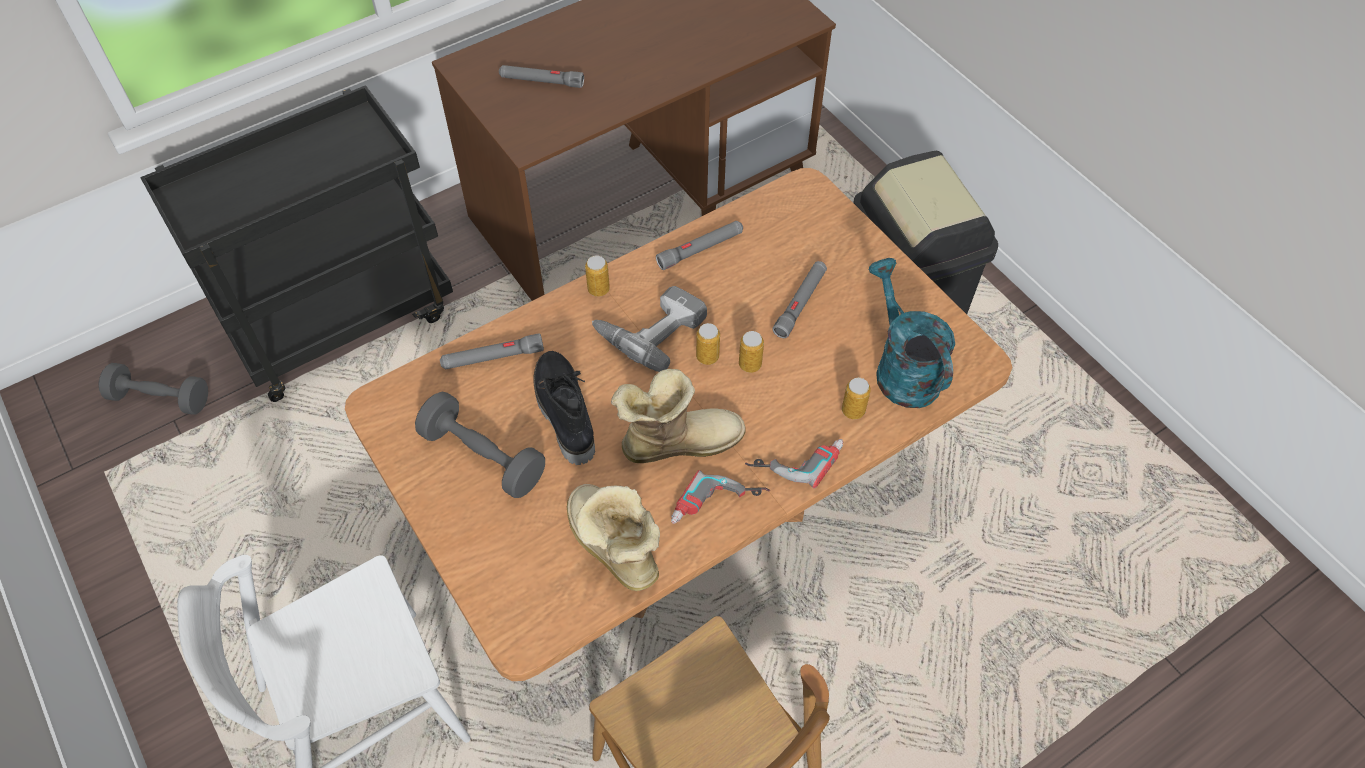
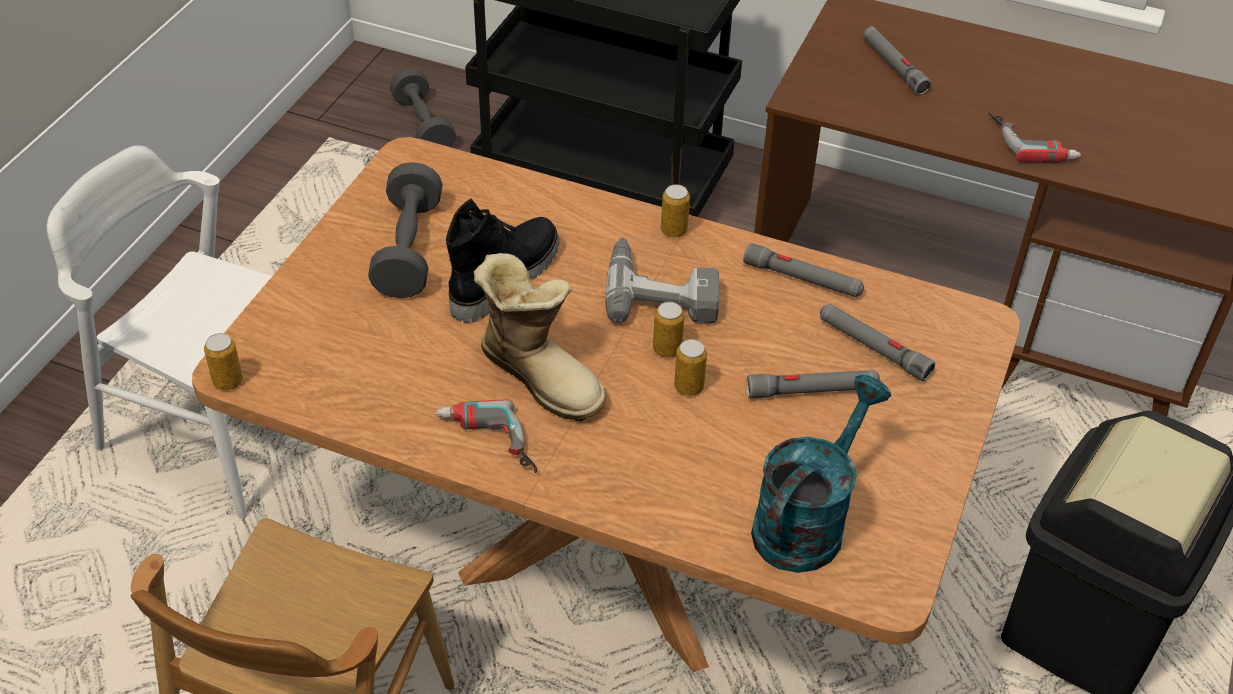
camera: 55 degrees right, 10 degrees down
(492, 357) = (524, 201): grey flashlight -> grey flashlight (873, 348)
(612, 549) = (375, 387): boot -> none
(795, 457) = (602, 479): power drill -> power drill (1032, 141)
(853, 410) = (707, 502): can -> can (228, 381)

